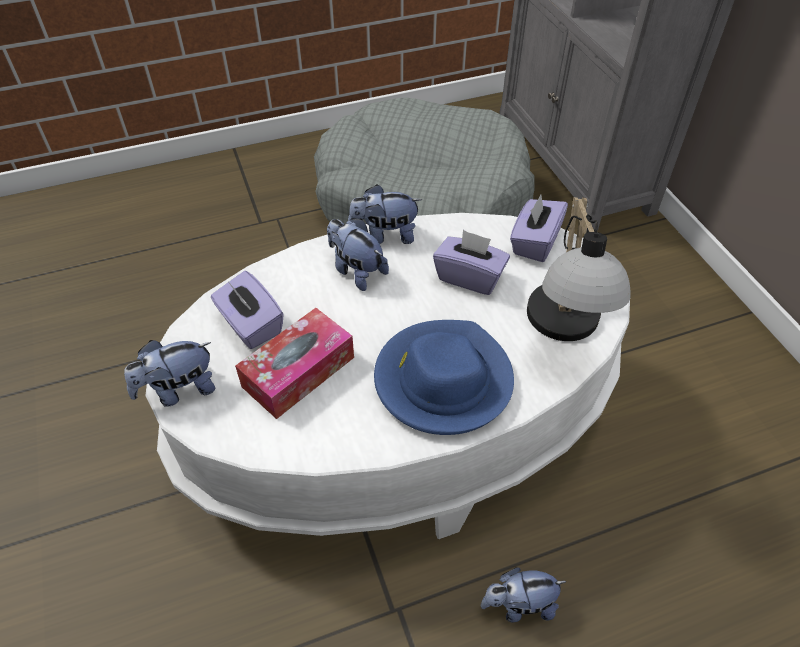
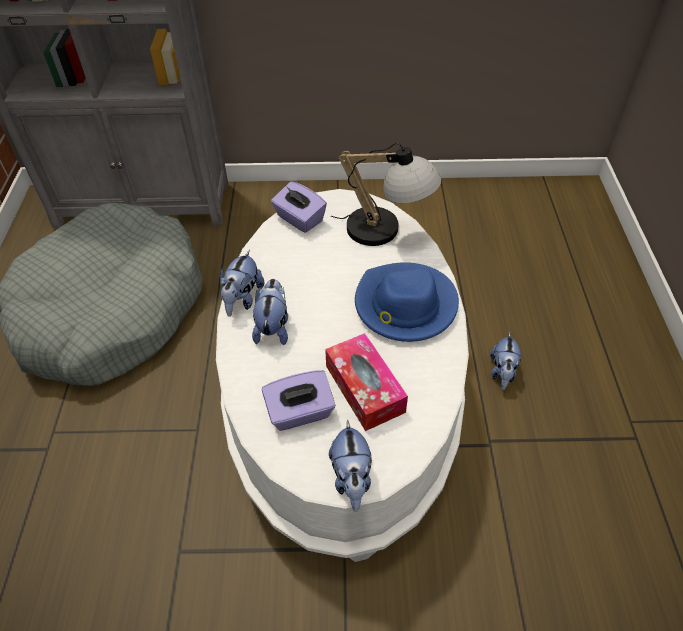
camera: 70 degrees left, 0 degrees up
(356, 271) = (273, 327): plush toy -> plush toy turned 120 degrees clockwise
(469, 277) = (315, 263): purple tissue box -> none

